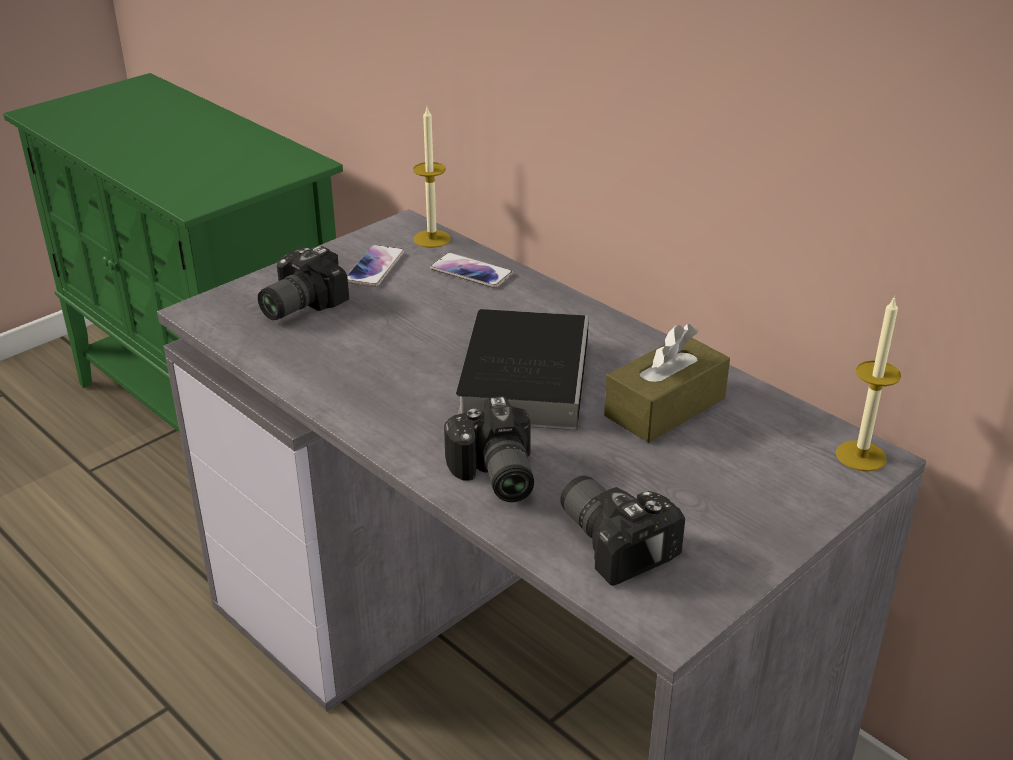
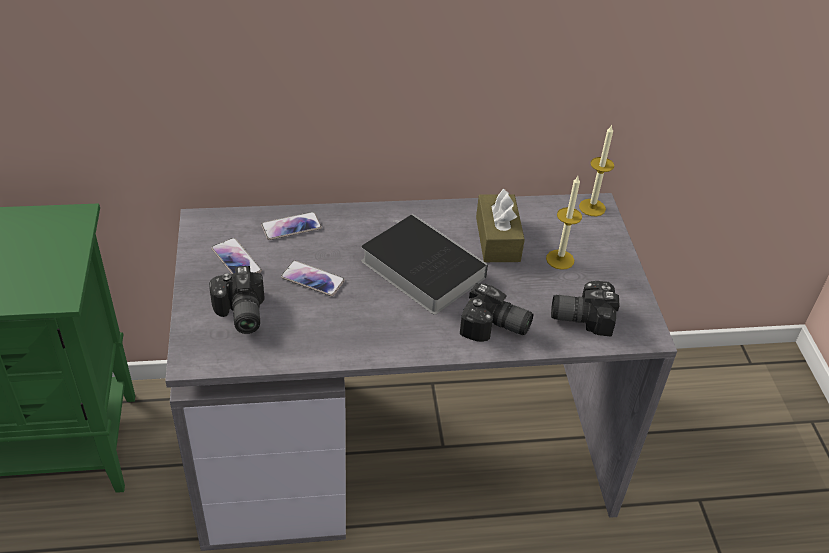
camera: 55 degrees left, 10 degrees up
(406, 320) = (312, 279): none -> phone
(432, 239) = (232, 220): candle -> candle (560, 259)

